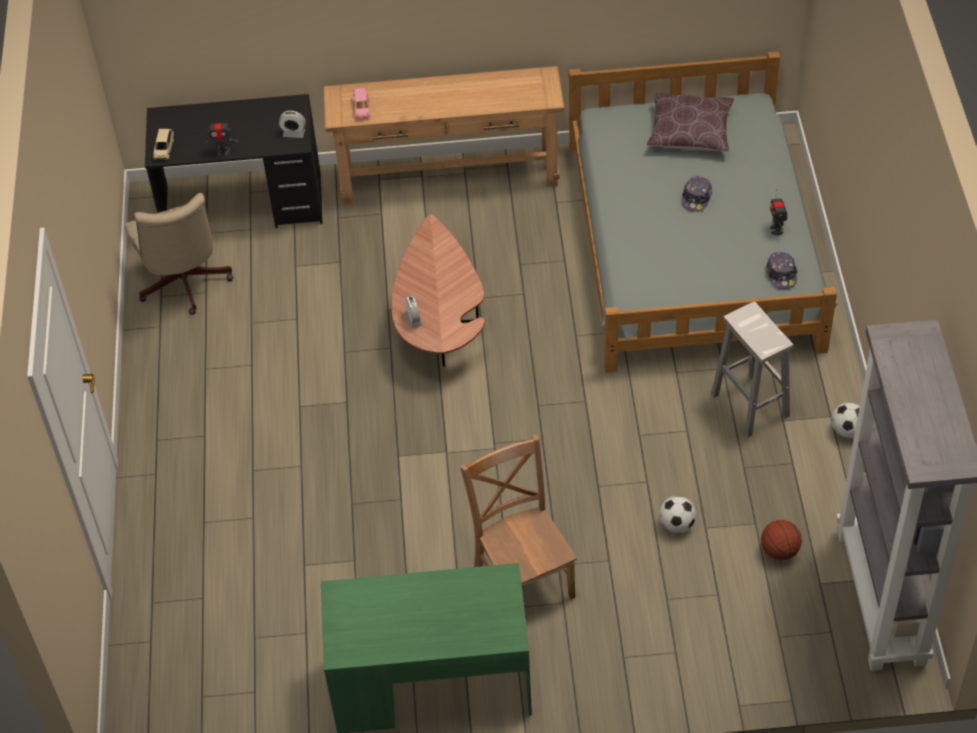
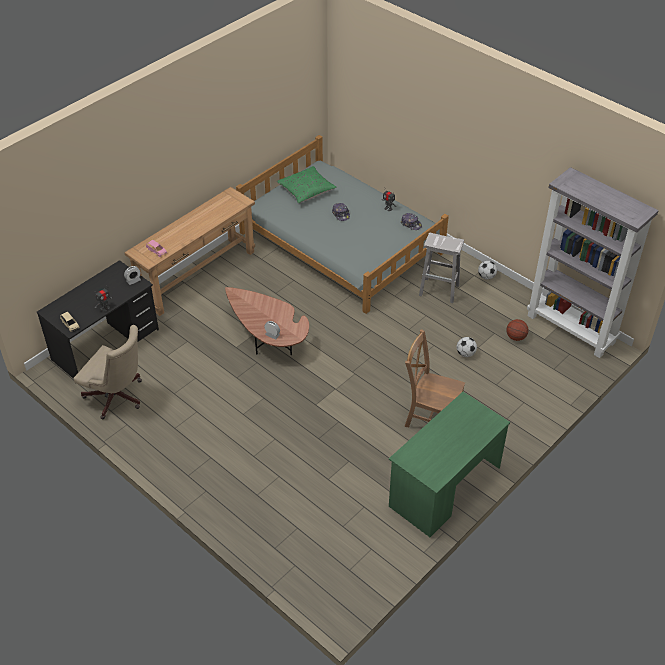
camera: 45 degrees left, 5 degrees down
(690, 132) = (306, 190): brown pillow -> green pillow

